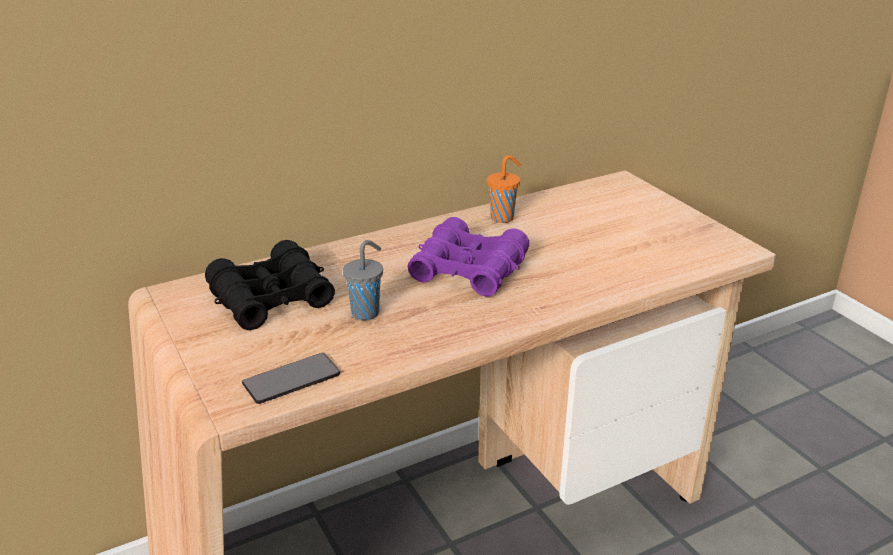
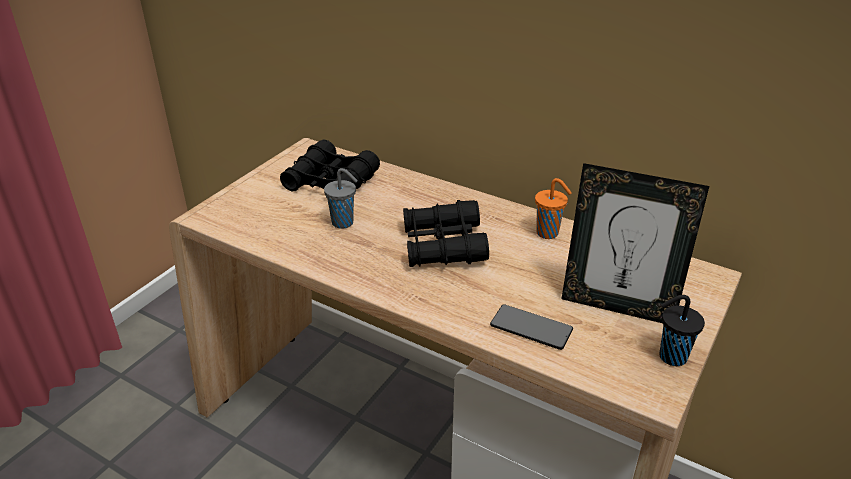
camera: 60 degrees right, 5 degrees up
(291, 380) = (244, 225): phone -> phone (531, 328)
(468, 270) = (443, 245): purple binoculars -> black binoculars
(629, 225) = (617, 306): none -> picture frame
(702, 228) = (670, 357): none -> black cup

